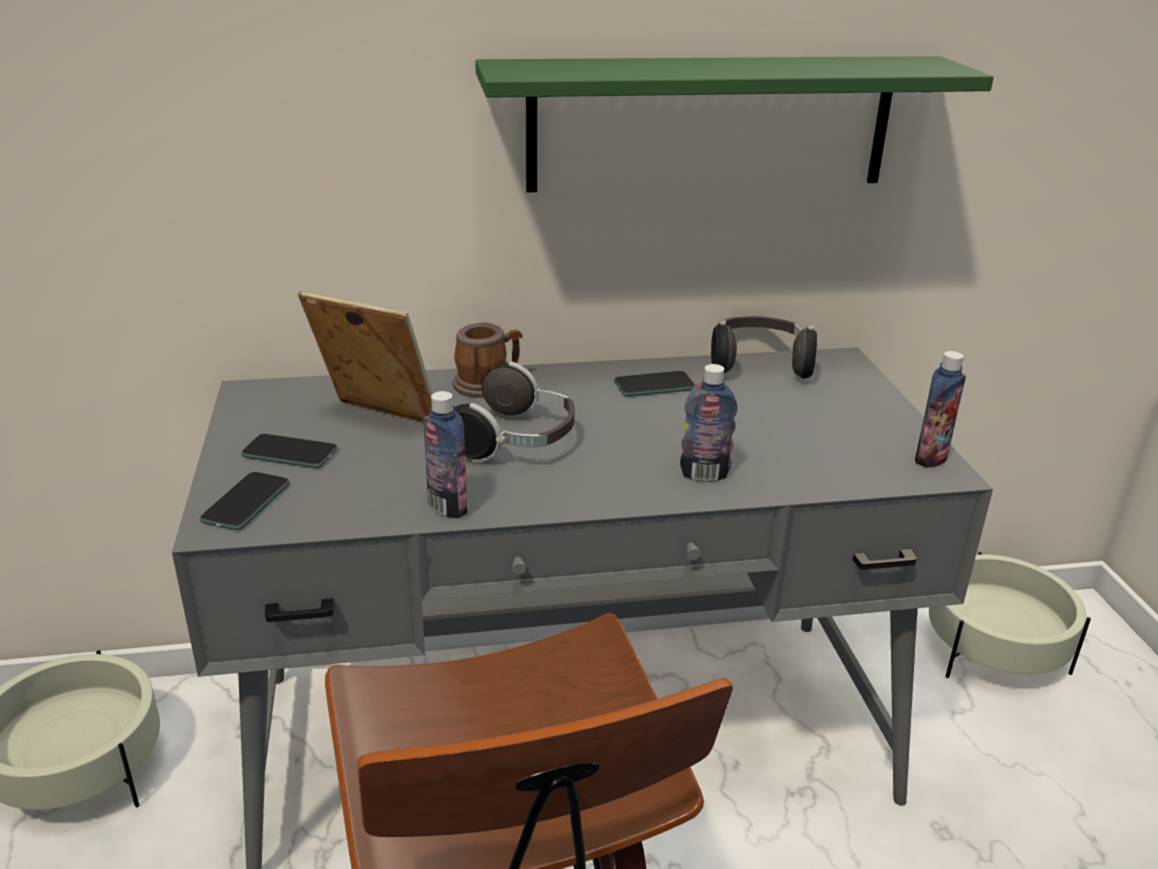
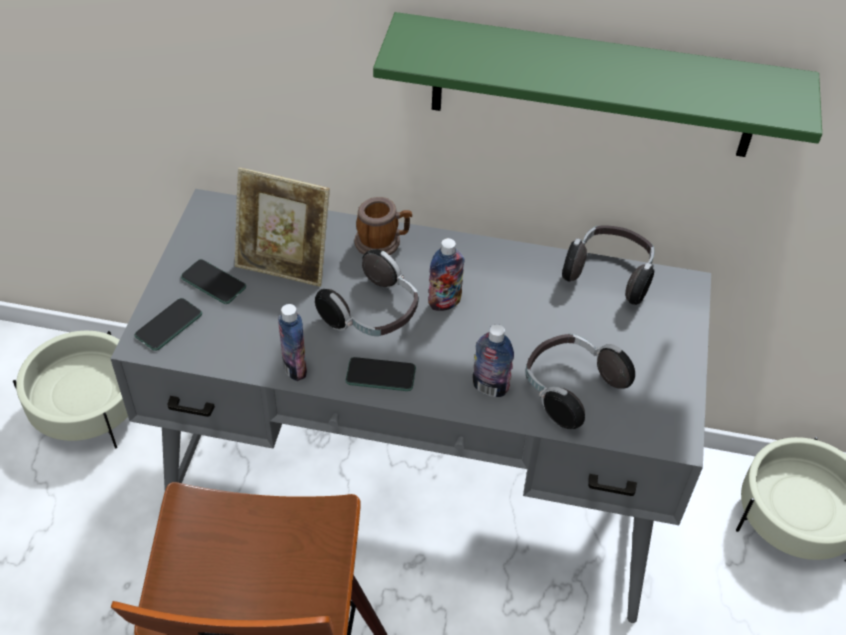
camera: 20 degrees right, 20 degrees up
(376, 422) = (284, 264): picture frame -> picture frame turned 150 degrees clockwise
(654, 385) = (509, 278): phone -> phone (380, 375)
(795, 457) = (570, 388): none -> headphones
(931, 458) = (676, 421): bottle -> bottle (444, 302)

